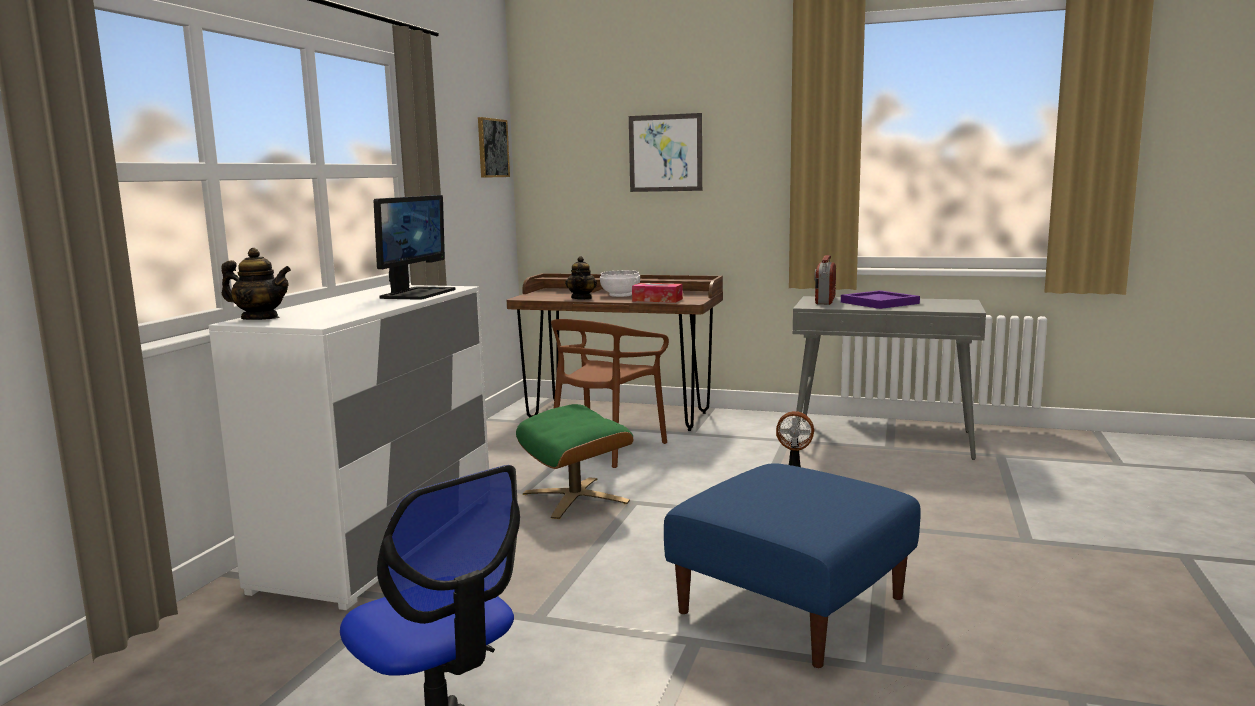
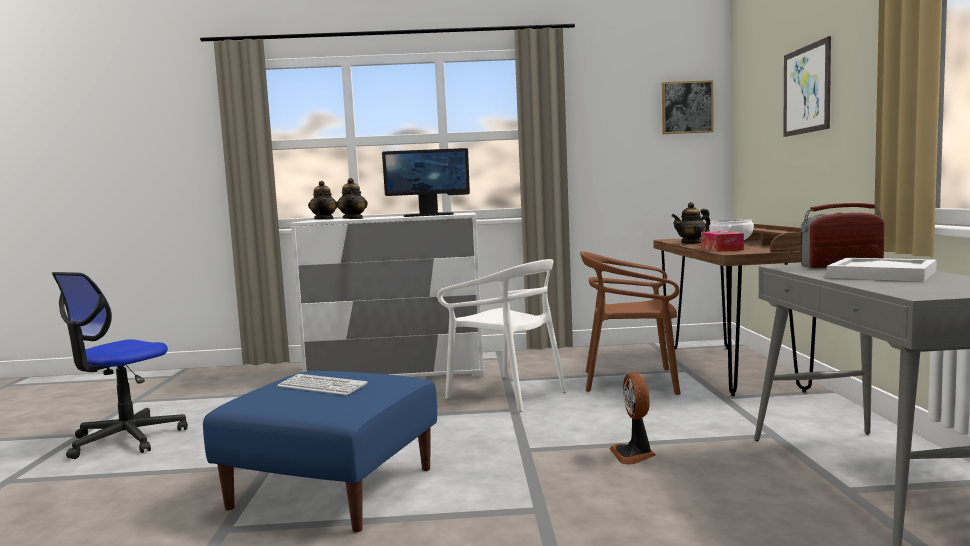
camera: 70 degrees right, 5 degrees down
(359, 311) = (353, 219): none -> teapot
(576, 497) = (507, 394): green ottoman -> white chair
(785, 496) = (322, 386): none -> keyboard
(878, 303) = (880, 274): purple tray -> white tray

